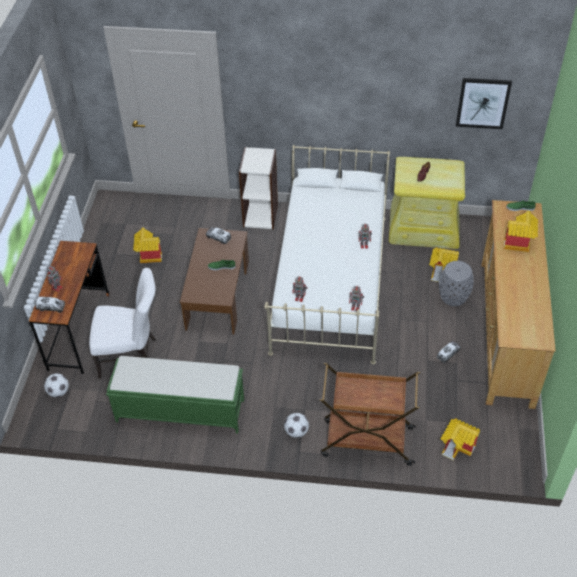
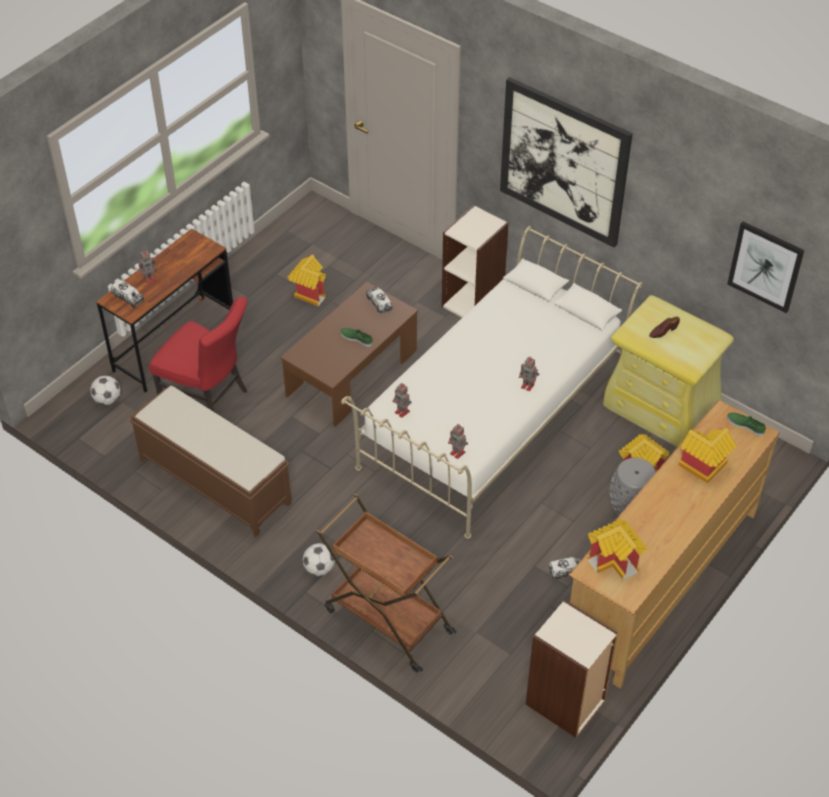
camera: 30 degrees right, 0 degrees up
(132, 356) = (208, 398): white chair -> red chair
(179, 410) = (214, 481): green bench -> brown bench
(315, 88) = (564, 162): none -> picture
(458, 446) = (489, 681): toy house -> toy house (615, 561)
(512, 435) = (566, 703): none -> bookcase

